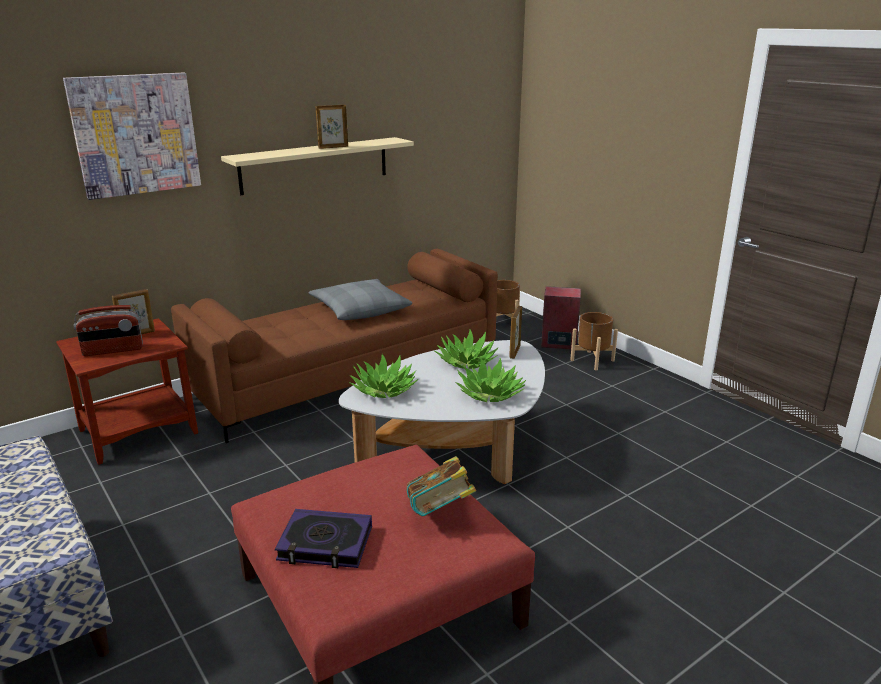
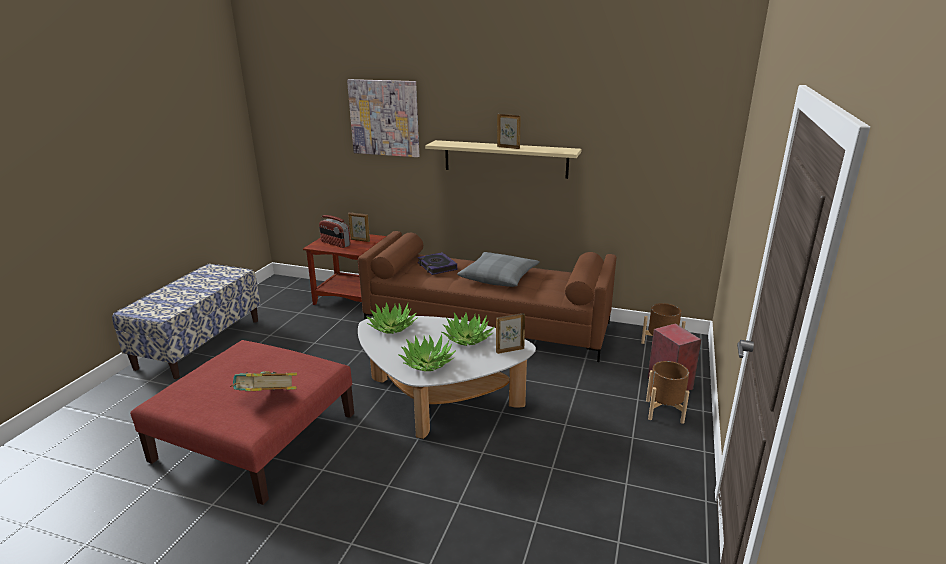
camera: 55 degrees right, 0 degrees up
(325, 544) = (213, 377): book -> book (437, 266)

